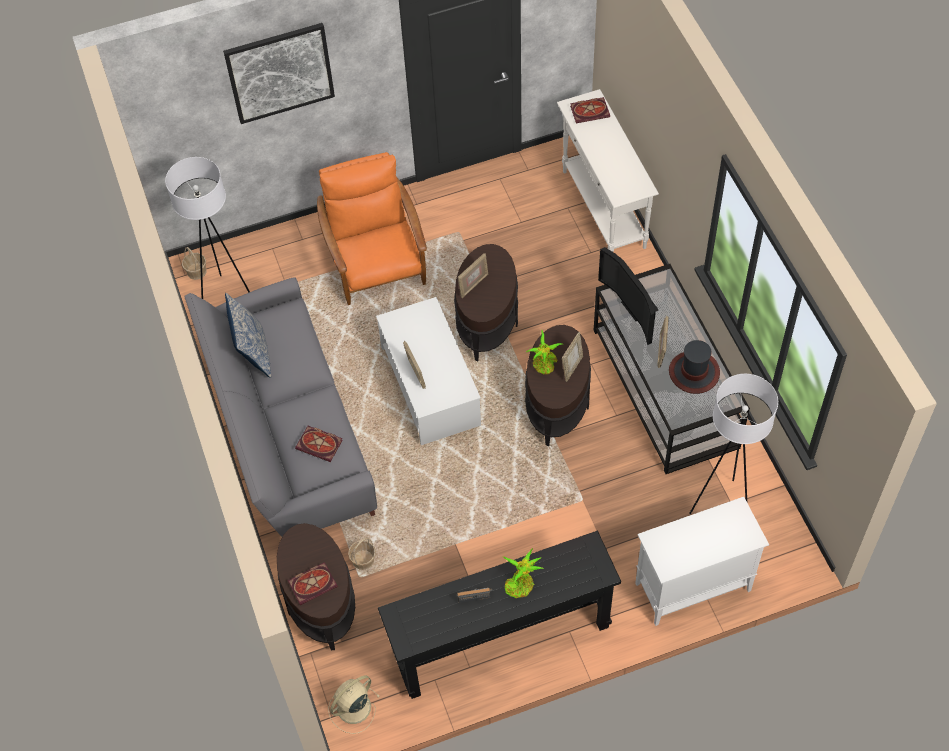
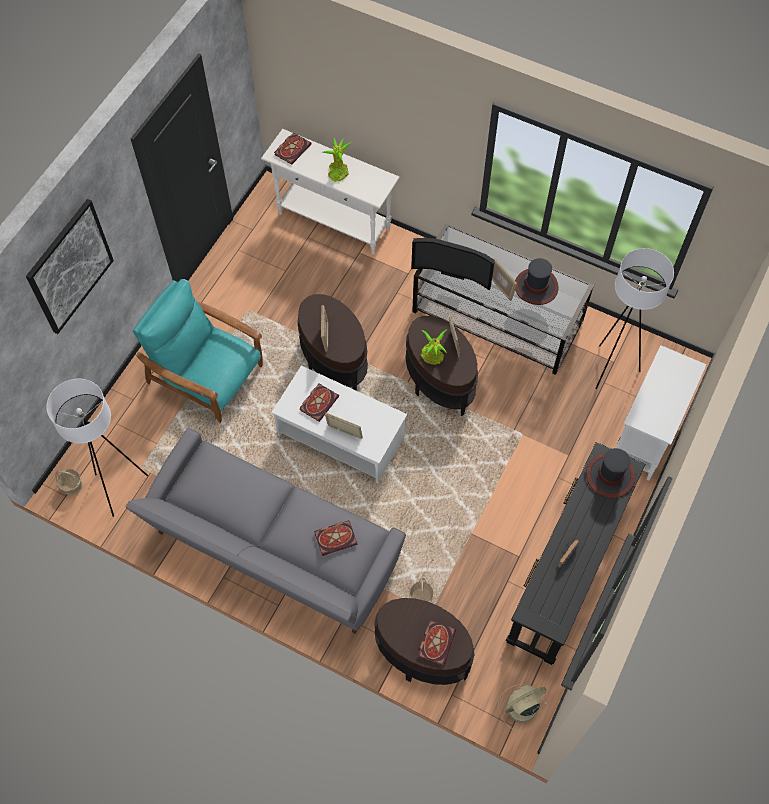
camera: 45 degrees left, 5 degrees up
(253, 353) = (212, 510): pillow -> none
(352, 708) = (520, 707): beige fan -> beige fan turned 60 degrees clockwise
(375, 261) = (207, 375): orange armchair -> turquoise armchair
(420, 335) = (319, 402): none -> book
(521, 584) = (586, 520): potted plant -> potted plant (338, 171)
(579, 566) = (610, 476): none -> hat

